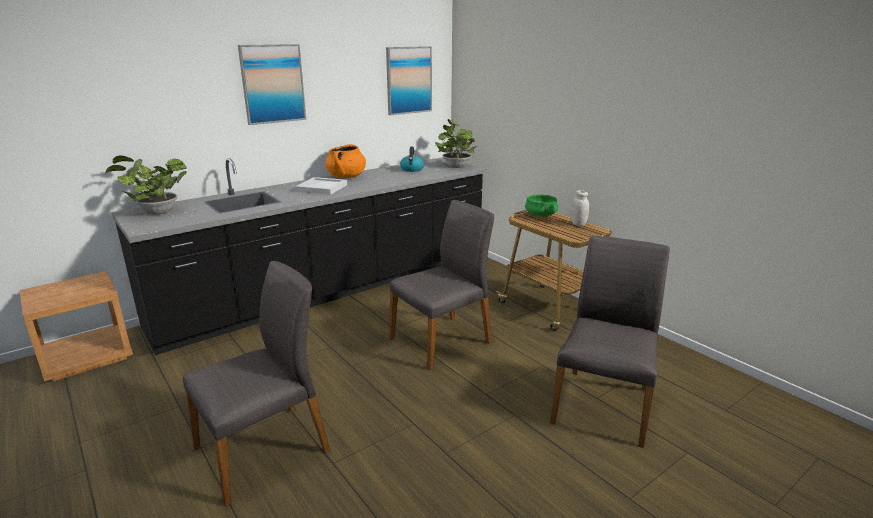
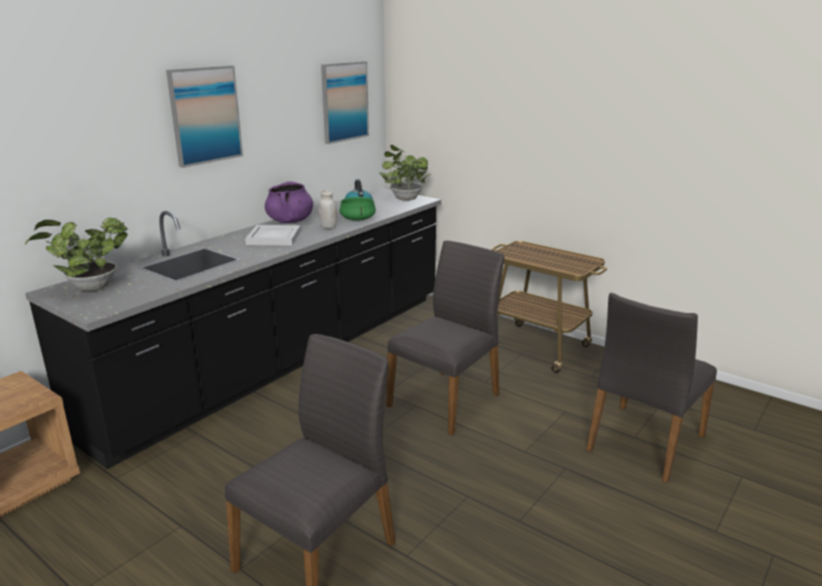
camera: 15 degrees left, 0 degrees up
(346, 177) = (290, 221): orange cooking pot -> purple cooking pot
(541, 214) = (522, 247): green cooking pot -> green cooking pot (358, 219)
(578, 224) = (567, 254): white jar -> white jar (328, 227)
(603, 404) = (643, 442): grey chair -> grey chair turned 150 degrees counterclockwise

